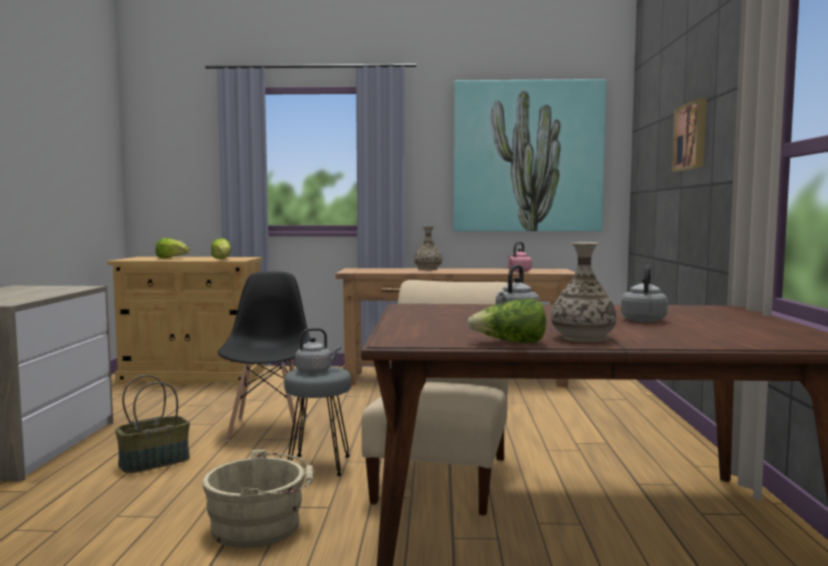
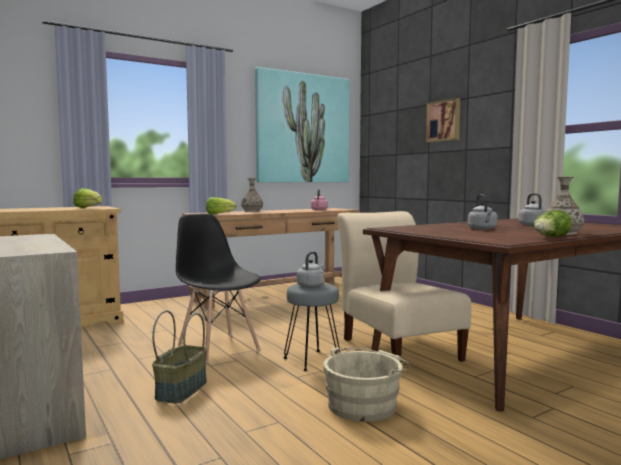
camera: 35 degrees left, 0 degrees up
(171, 258) = (27, 209): lettuce -> lettuce (219, 214)

